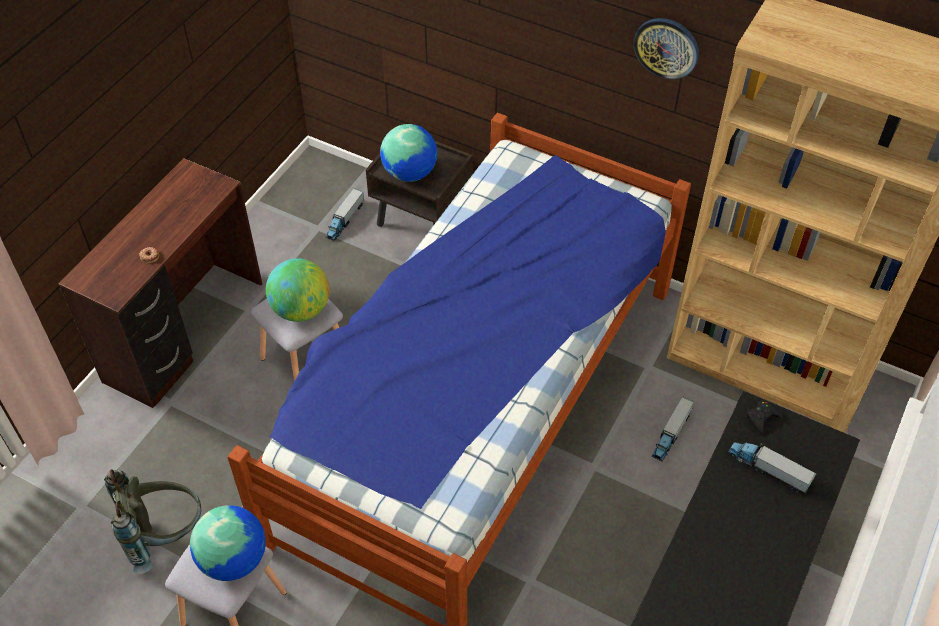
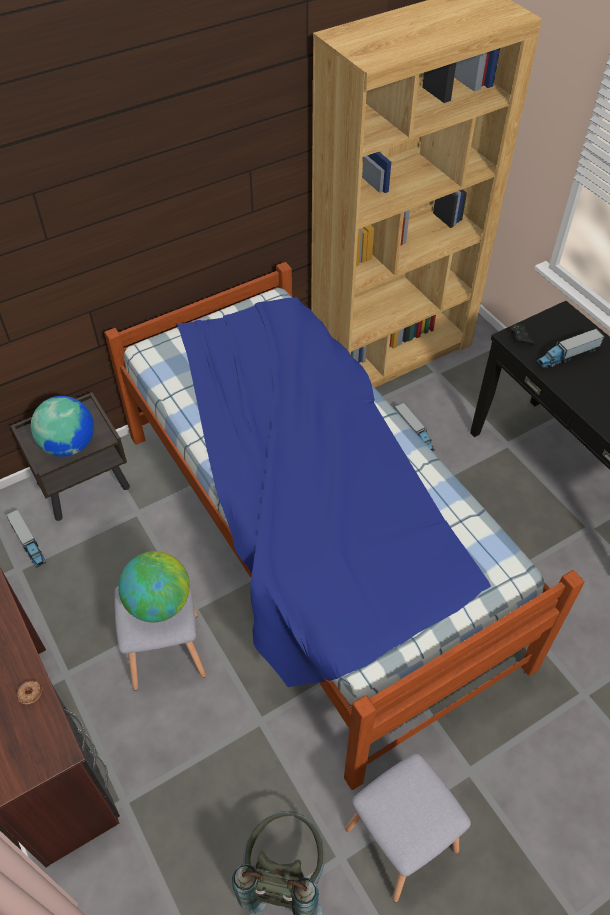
camera: 60 degrees left, 0 degrees up
(234, 559) = (415, 789): globe -> none
(666, 47) = (234, 154): wall clock -> none

